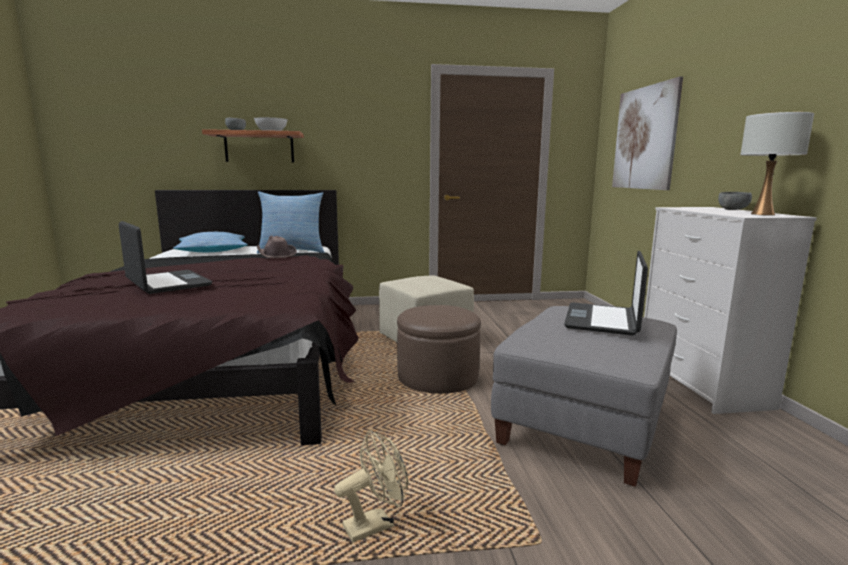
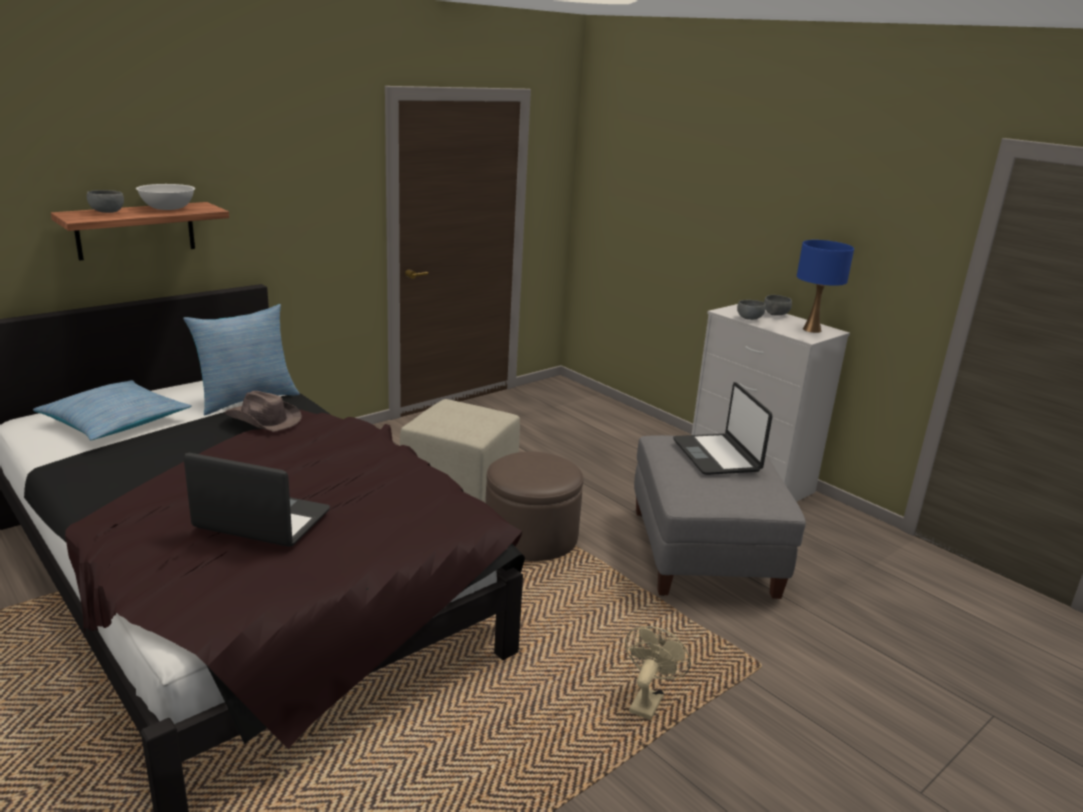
camera: 35 degrees left, 10 degrees up
(644, 138) = (654, 201): picture -> none
(693, 209) = (749, 319): none -> grey bowl
(762, 214) = (812, 330): white table lamp -> blue table lamp

